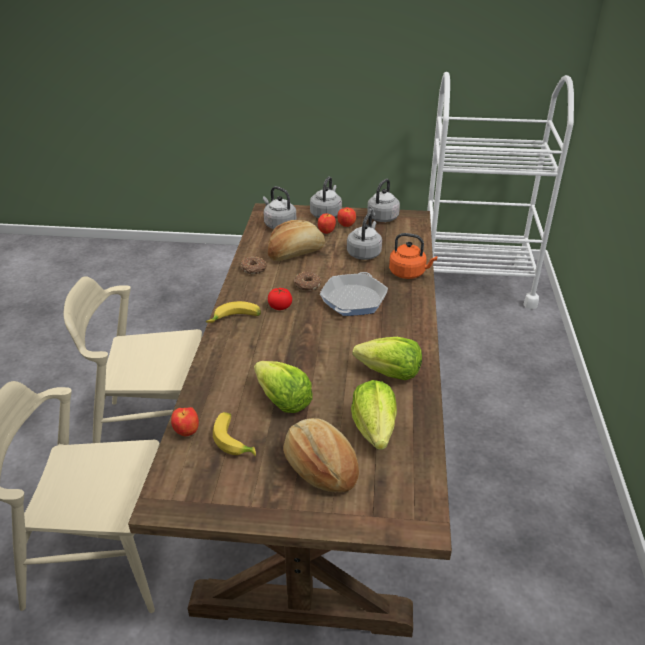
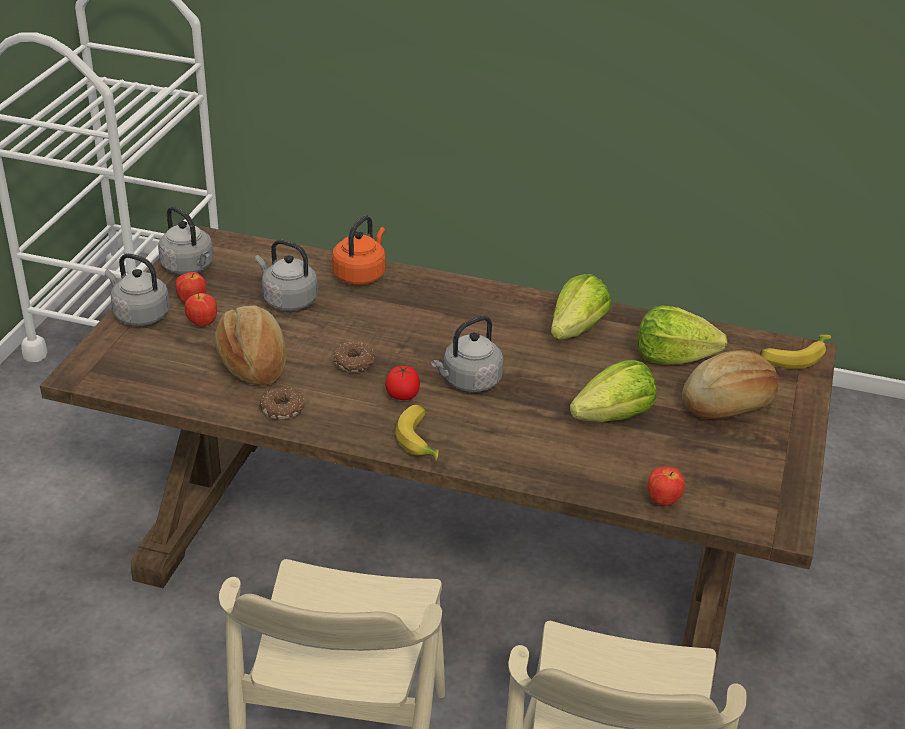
camera: 80 degrees left, 0 degrees up
(235, 440) = (681, 461): banana -> banana (794, 356)
(279, 224) = (145, 367): grey kettle -> grey kettle (469, 382)
(353, 299) = (408, 329): frying pan -> none

